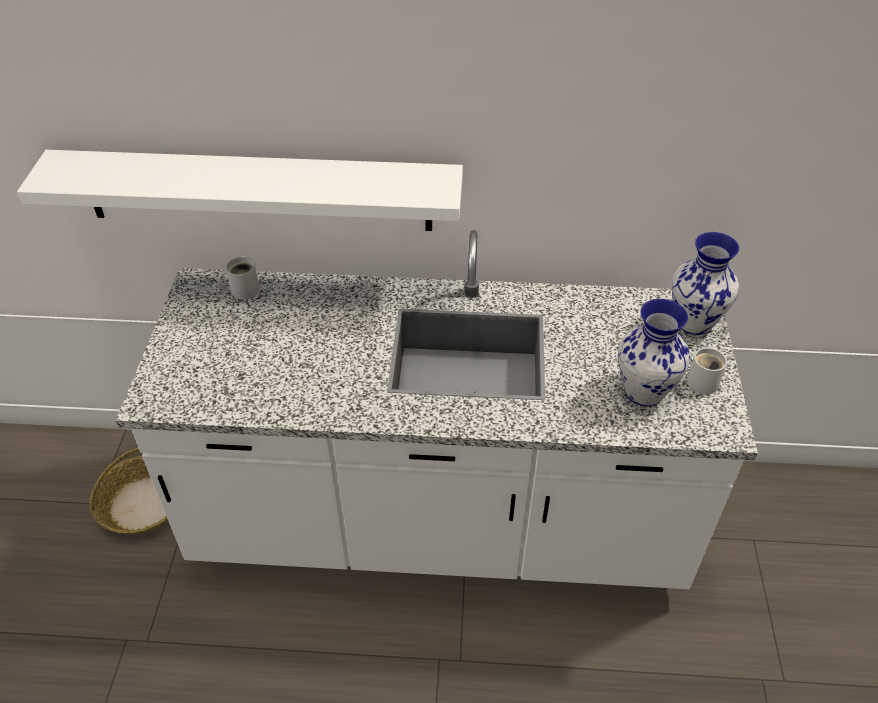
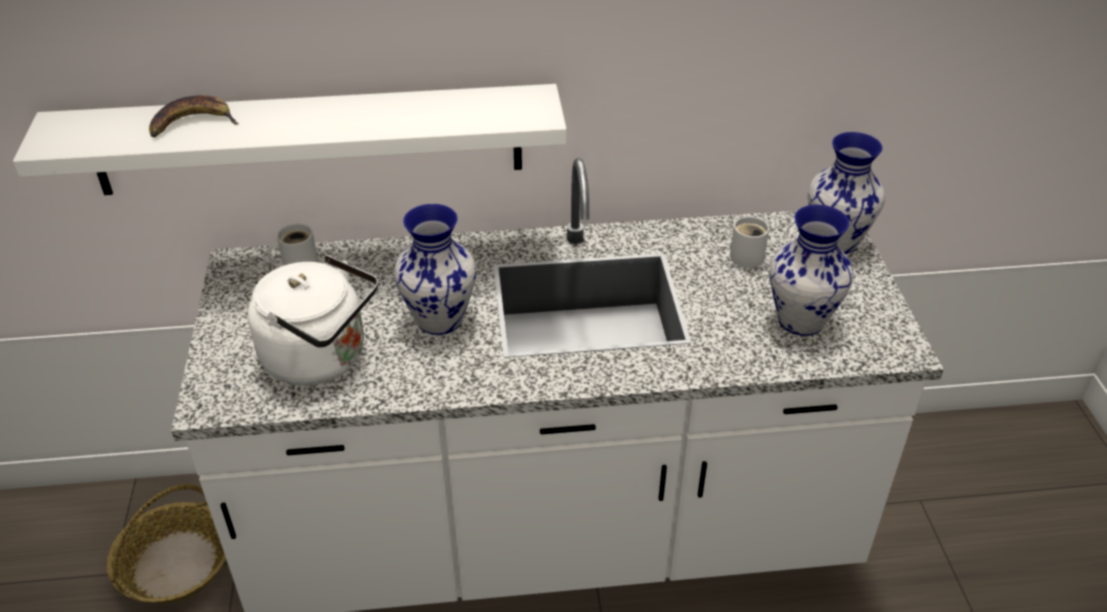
camera: 10 degrees left, 5 degrees down
(160, 172) = (193, 123): none -> banana
(243, 374) = (322, 358): none -> white kettle
(343, 351) = (439, 319): none -> vase
(704, 380) = (863, 301): white mug -> white mug (747, 255)

